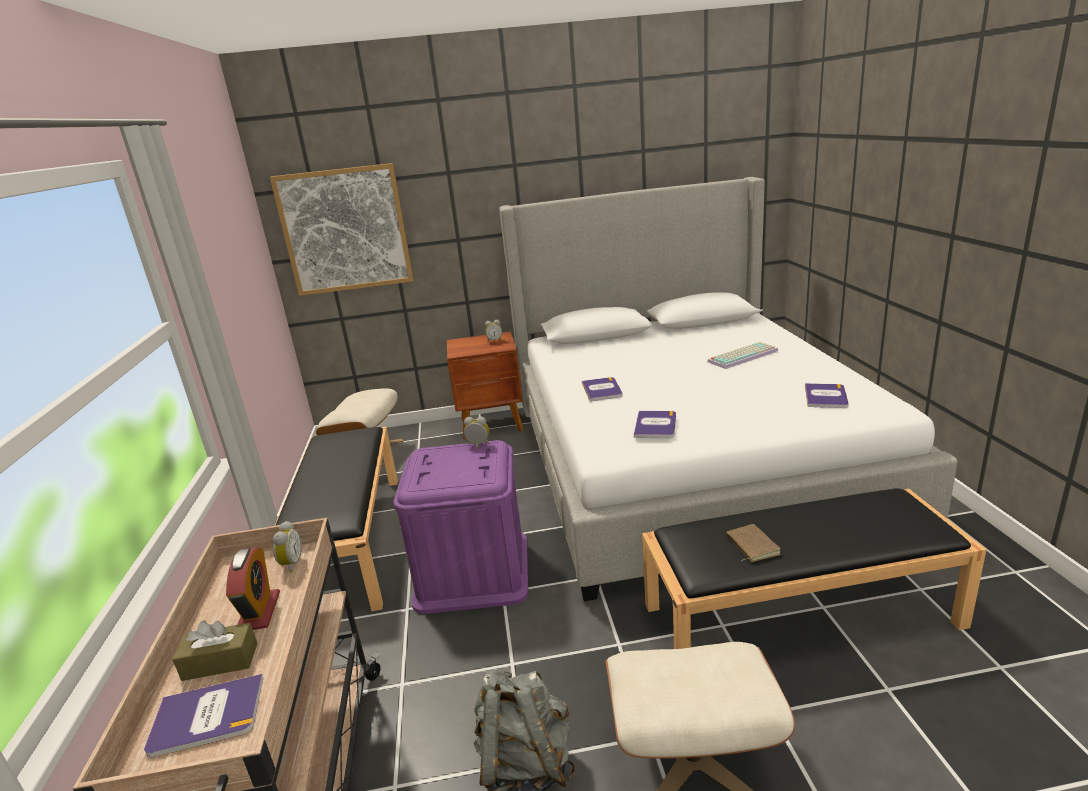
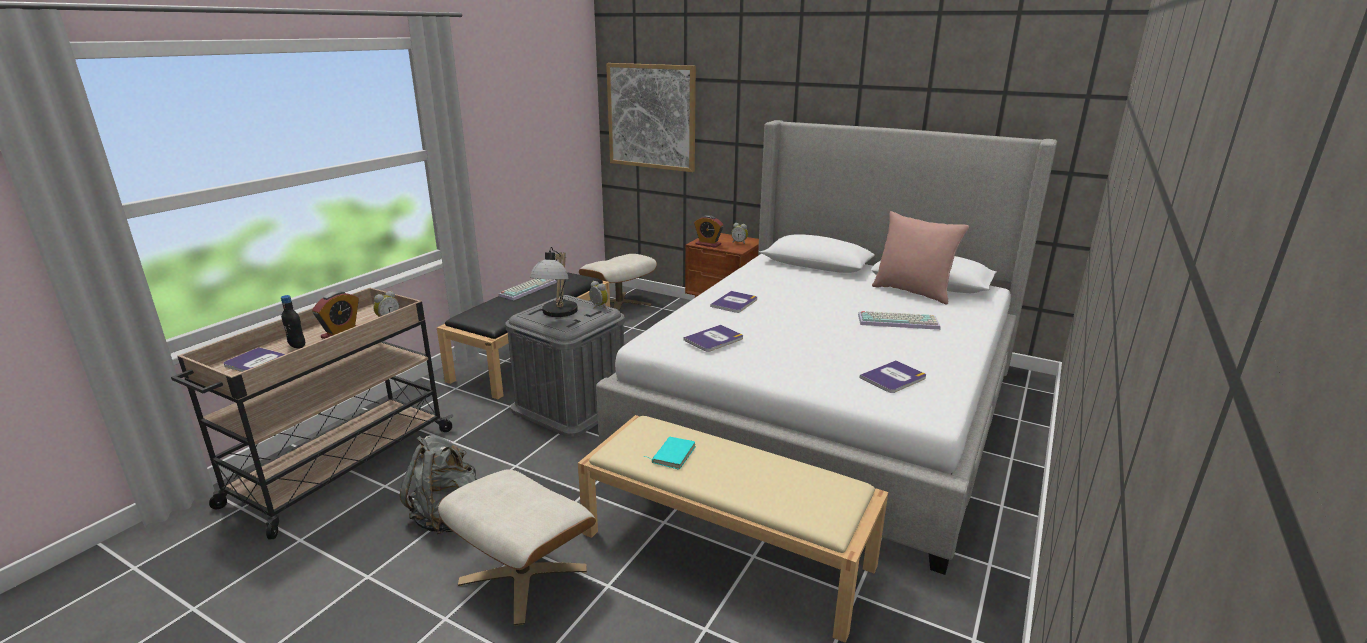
camera: 35 degrees right, 0 degrees up
(220, 662) = (297, 346): brown tissue box -> black bottle
(316, 466) = (528, 288): none -> keyboard
(451, 470) = (557, 314): none -> table lamp
(469, 351) = (708, 244): none -> alarm clock
(473, 571) = (571, 405): purple storage box -> grey storage box
(705, 332) = (912, 292): none -> pink pillow
(751, 546) = (672, 454): brown book -> turquoise book
(800, 614) = (727, 549): black bench -> beige bench

